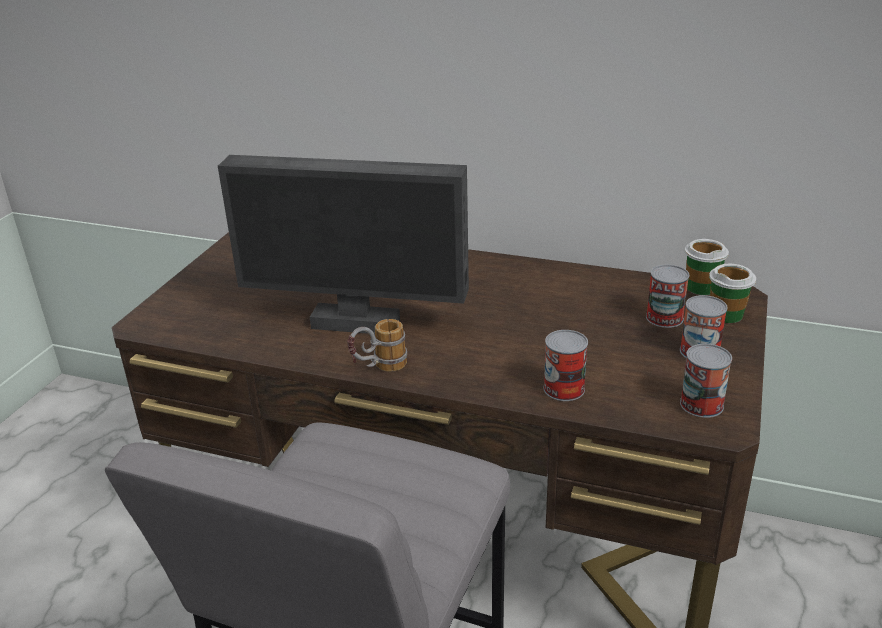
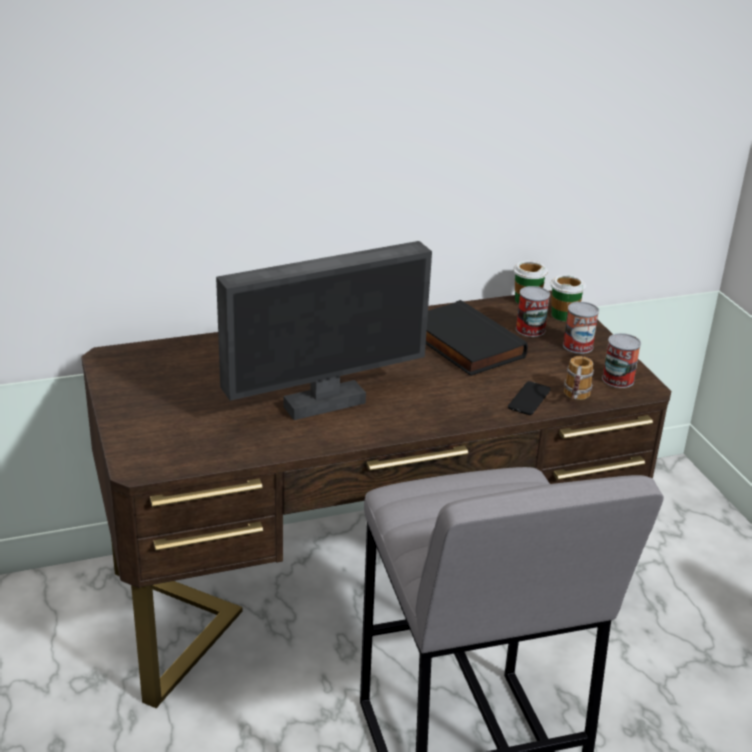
camera: 40 degrees left, 0 degrees up
(378, 368) = (389, 430): mug -> mug (575, 399)
(564, 389) = (529, 399): can -> phone
(567, 310) = (462, 344): none -> black book

